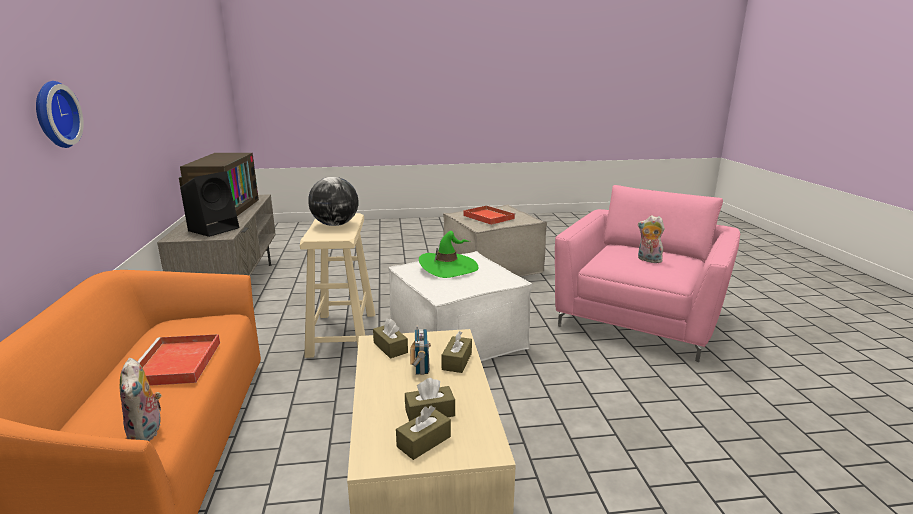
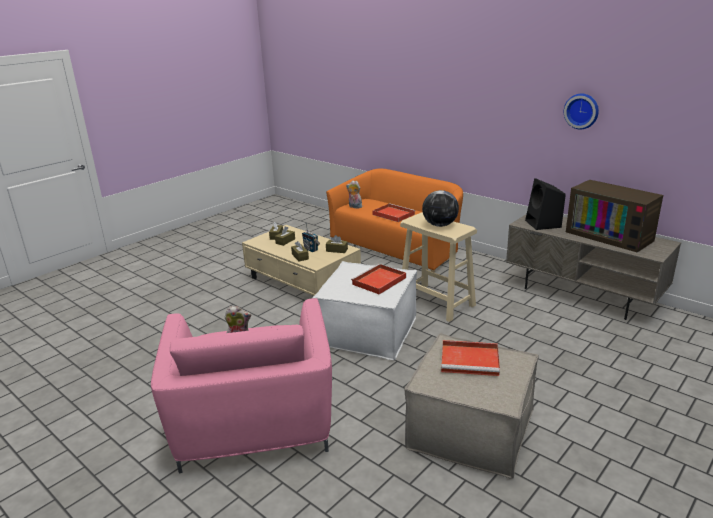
camera: 140 degrees right, 5 degrees up
(53, 114) = (469, 109): wall clock -> wall clock (582, 111)
(448, 267) = (378, 281): green hat -> red tray

